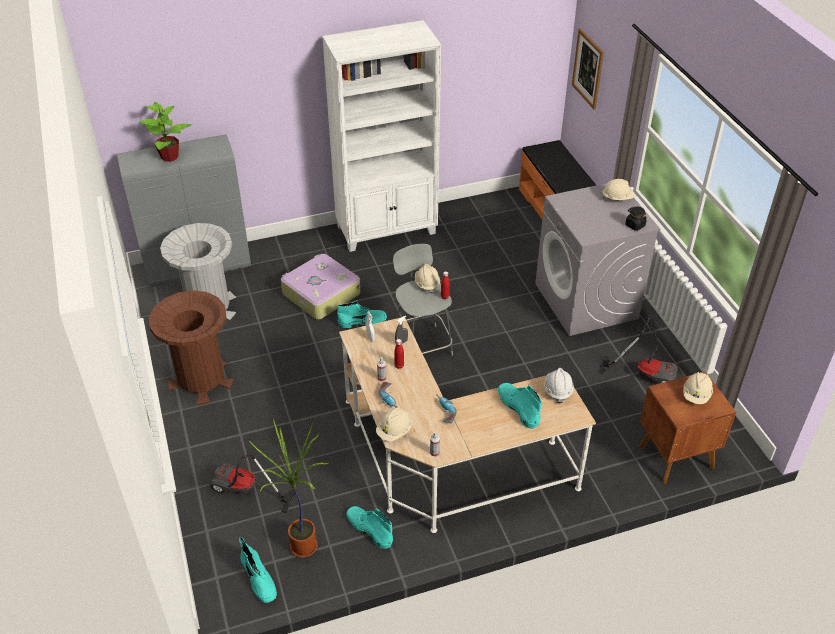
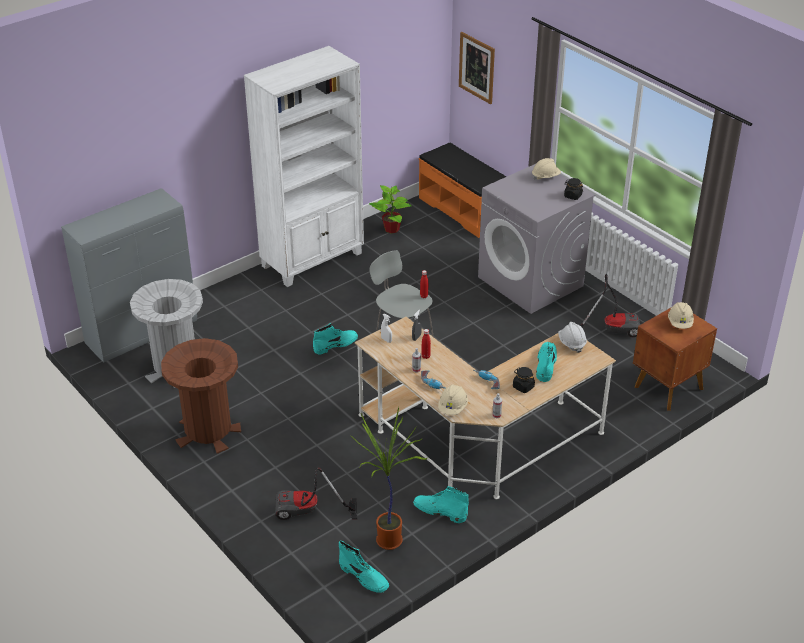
camera: 20 degrees left, 5 degrees down
(170, 157) = (119, 219): potted plant -> potted plant (392, 229)
(320, 294) = (280, 330): suitcase -> none
(427, 284) = (401, 289): beige hard hat -> none
(480, 427) = (523, 387): none -> black jar
(517, 407) = (546, 364): turquoise boot -> turquoise boot turned 60 degrees clockwise

